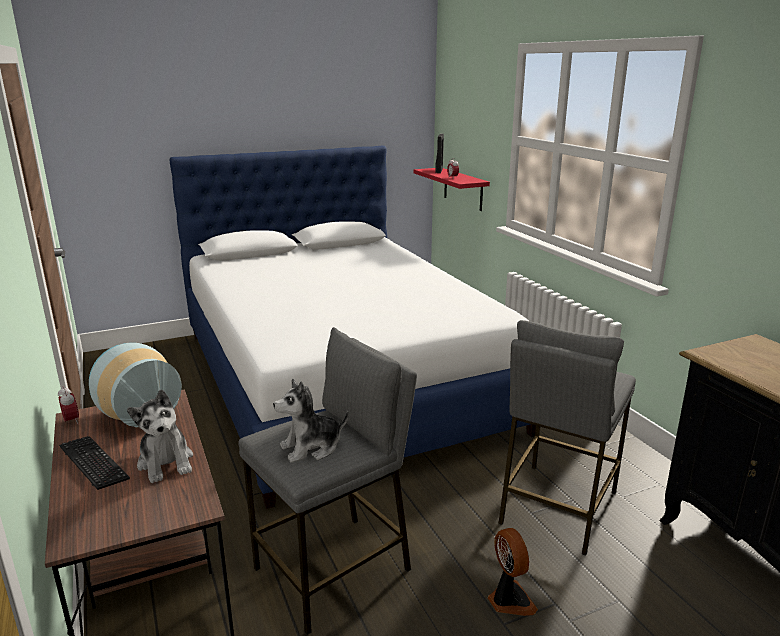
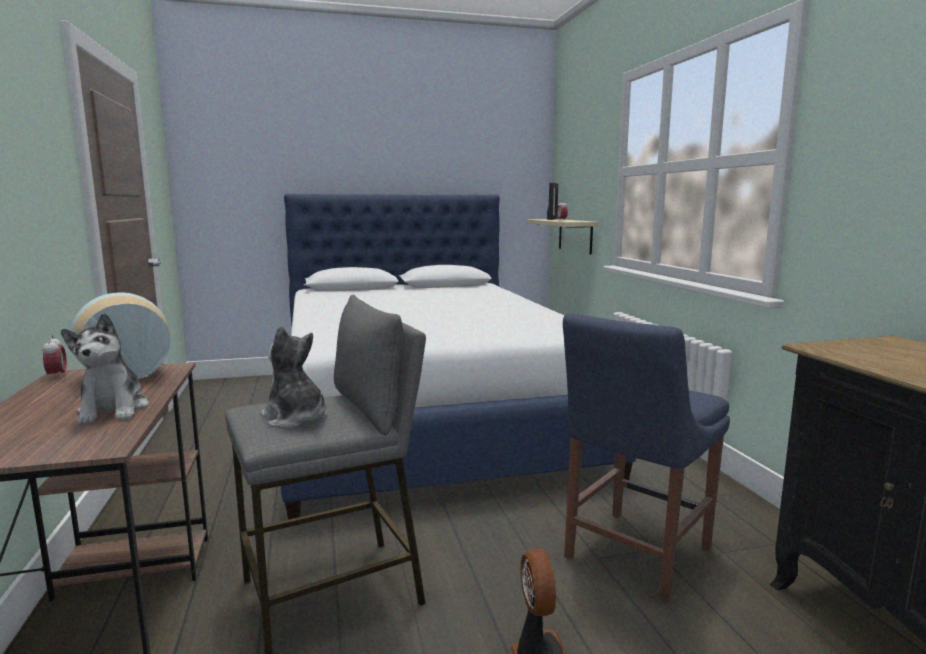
camera: 10 degrees right, 10 degrees down
(93, 464) = (38, 406): keyboard -> none
(311, 447) = (295, 418): plush toy -> plush toy turned 60 degrees clockwise
(463, 189) = (575, 235): red shelf -> beige shelf
(557, 507) = (633, 555): grey stool -> blue chair

